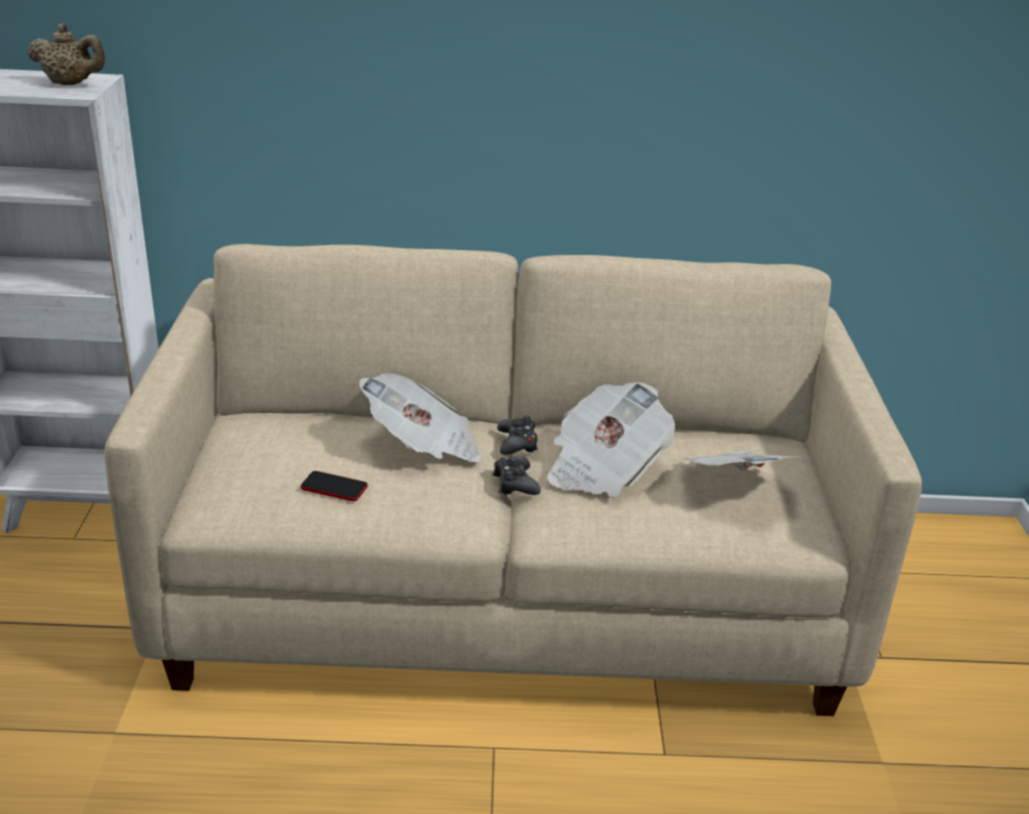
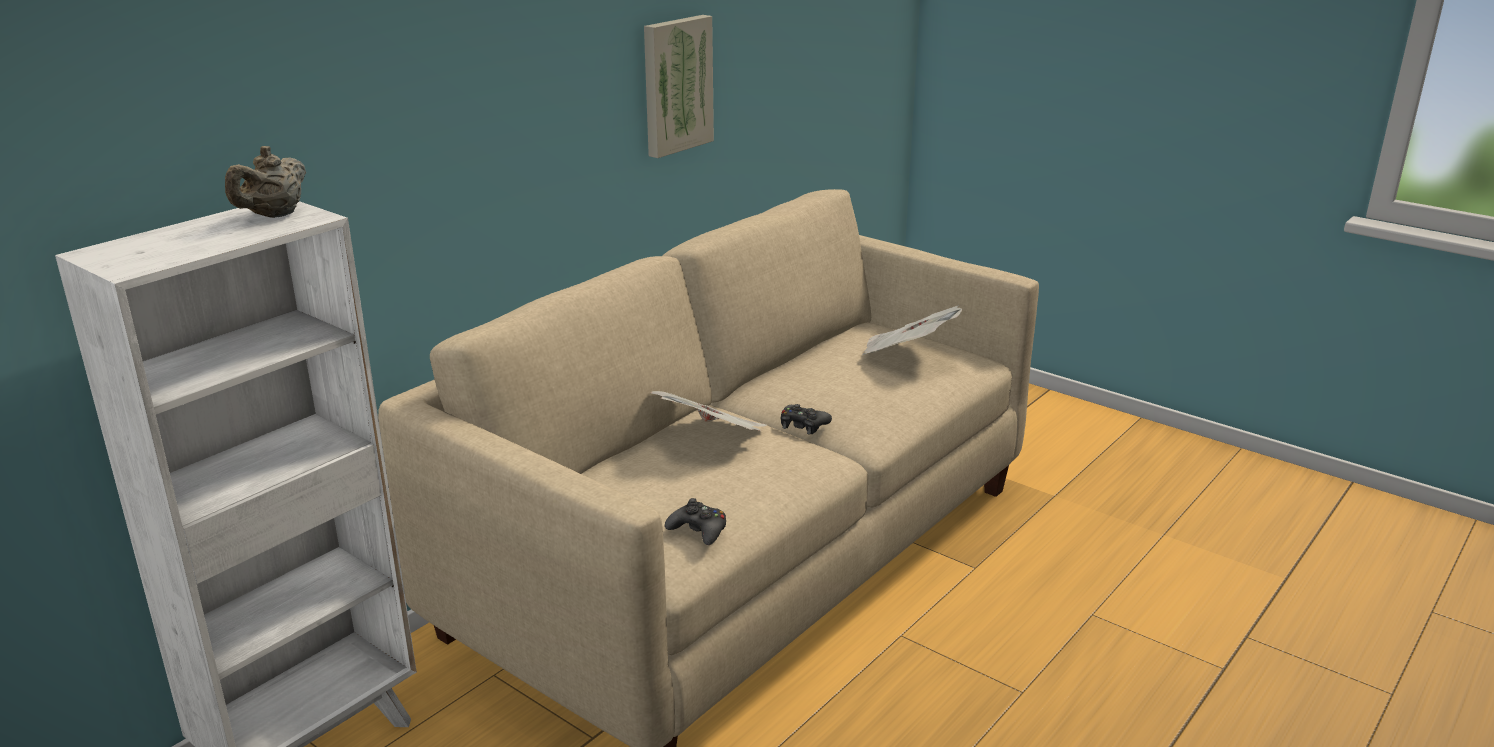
camera: 50 degrees left, 5 degrees down
(71, 84) = (274, 216): beige teapot -> beige teapot turned 150 degrees clockwise
(334, 487) = (724, 492): phone -> none
(517, 443) = (752, 405): black game controller -> black game controller (698, 530)
(604, 468) = (829, 387): newspaper -> none
(632, 88) = (675, 85): none -> picture

